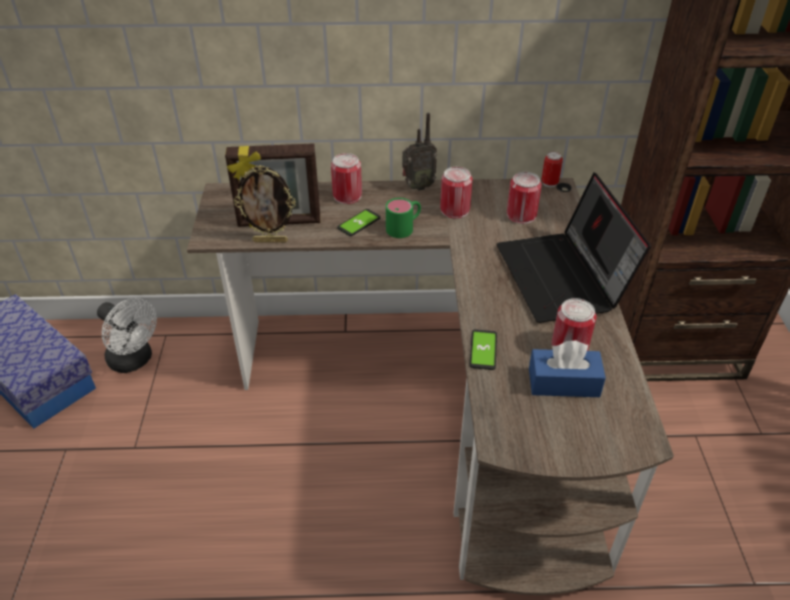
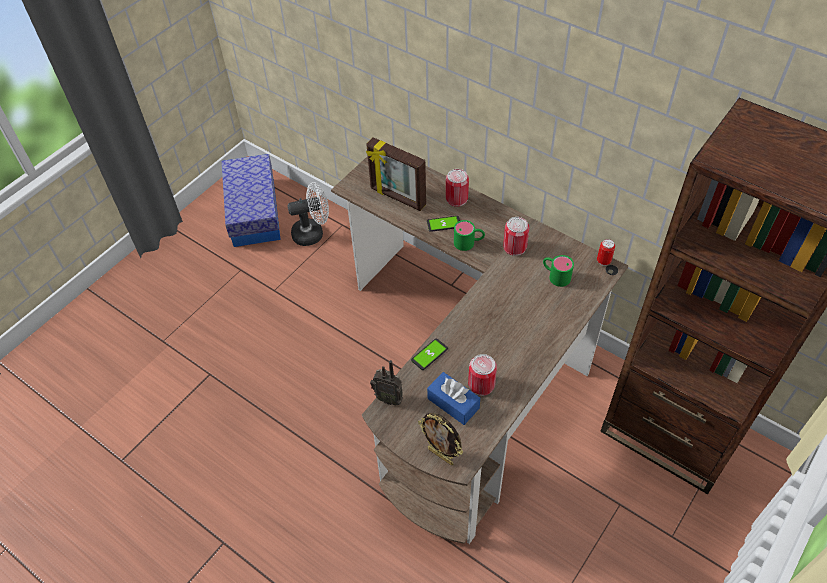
camera: 40 degrees right, 10 degrees up
(135, 360) = (313, 233): white fan -> white fan turned 90 degrees counterclockwise
(270, 241) = (381, 209): picture frame -> picture frame (441, 456)
(417, 186) = (508, 215): radio -> radio (389, 398)
(521, 215) = (555, 275): can -> green mug
(563, 278) = (530, 337): laptop -> none

